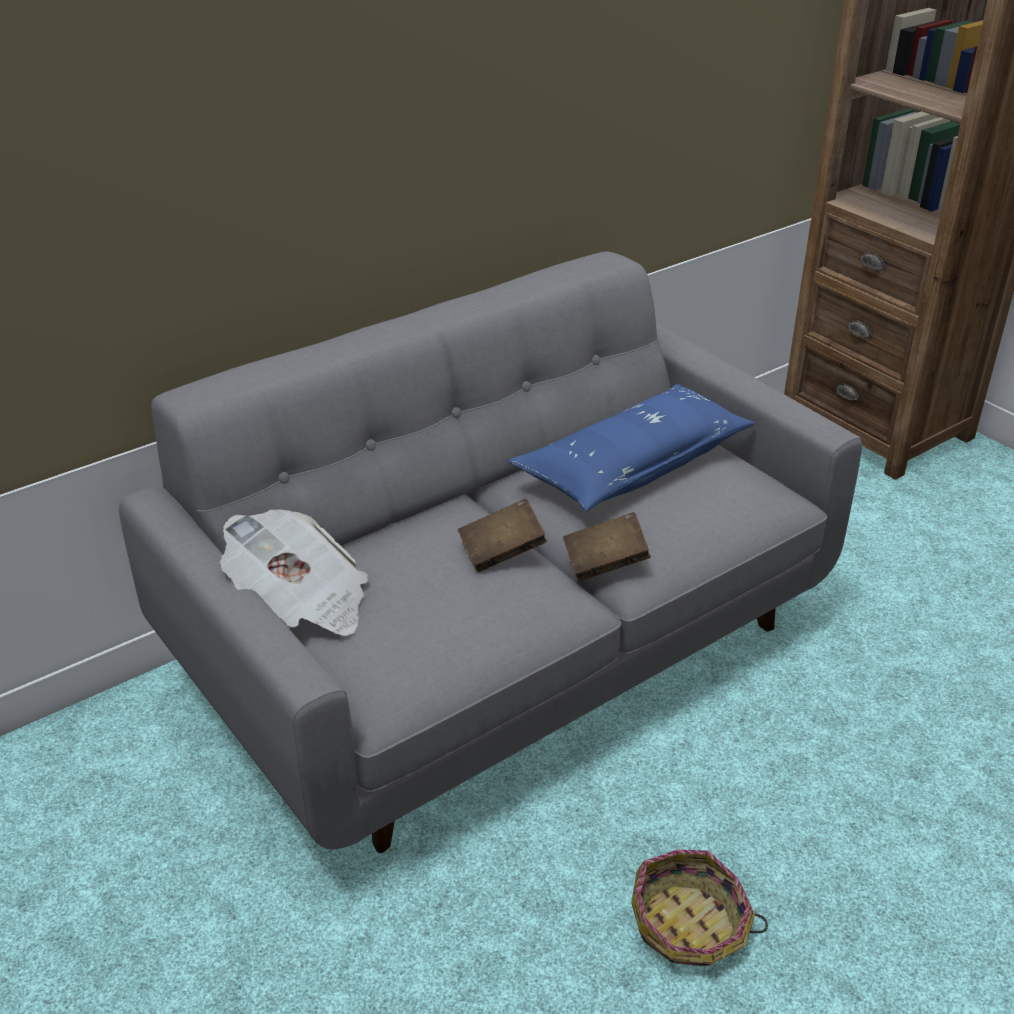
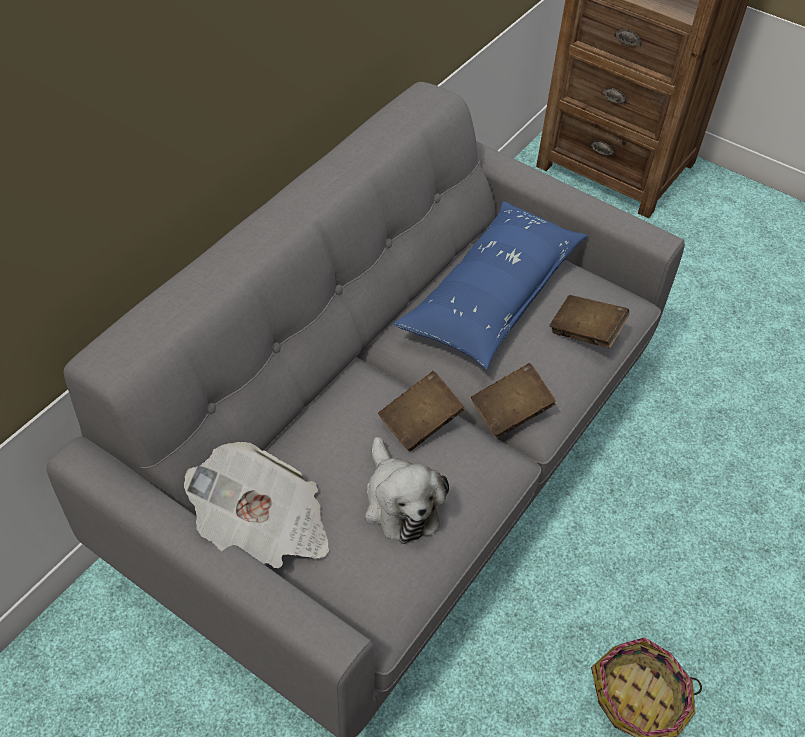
camera: 20 degrees left, 15 degrees up
(446, 610) = (400, 502): none -> plush toy
(721, 511) = (585, 332): none -> brown book

